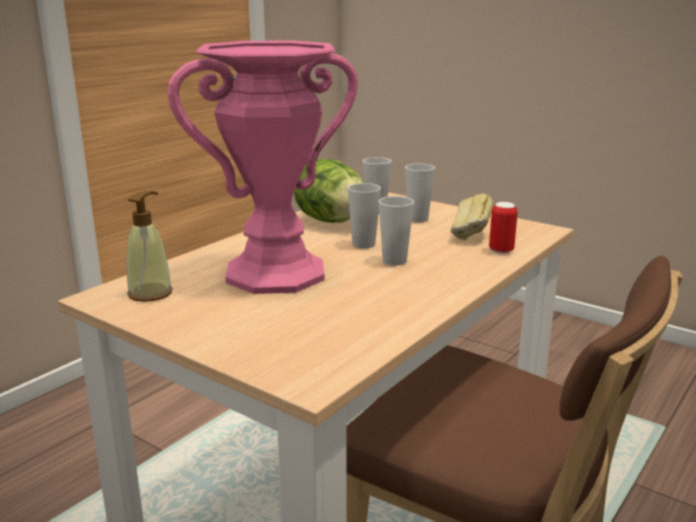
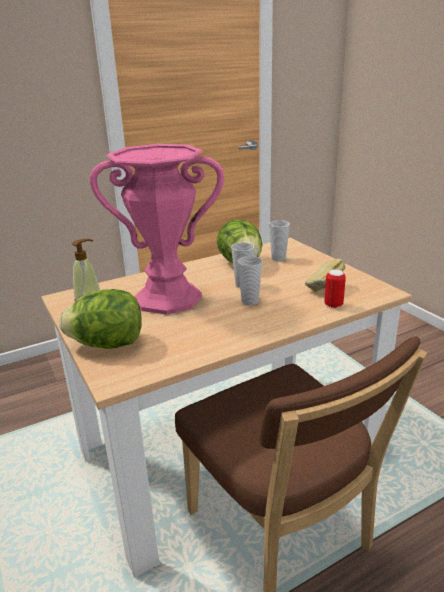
camera: 25 degrees right, 5 degrees up
(250, 341) = (108, 344): none -> lettuce
(418, 219) = (300, 269): cup -> none

